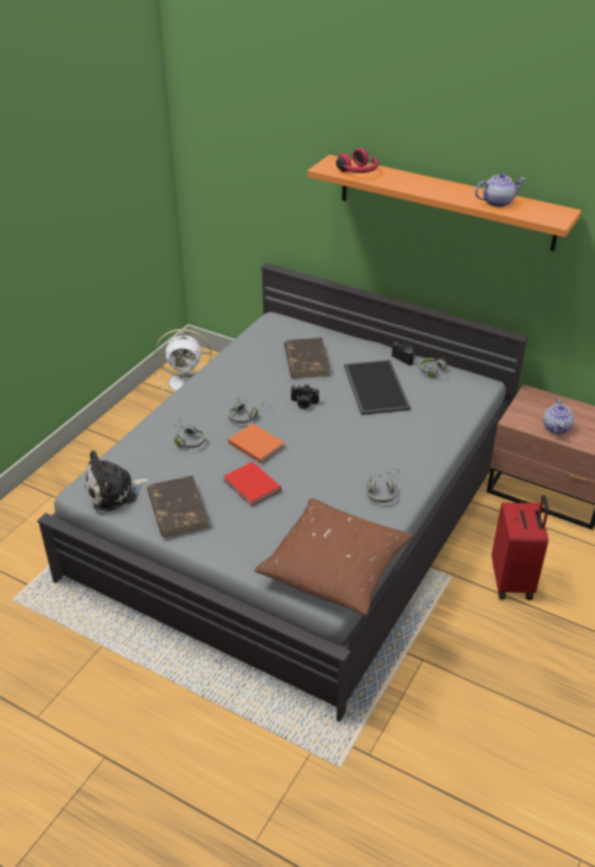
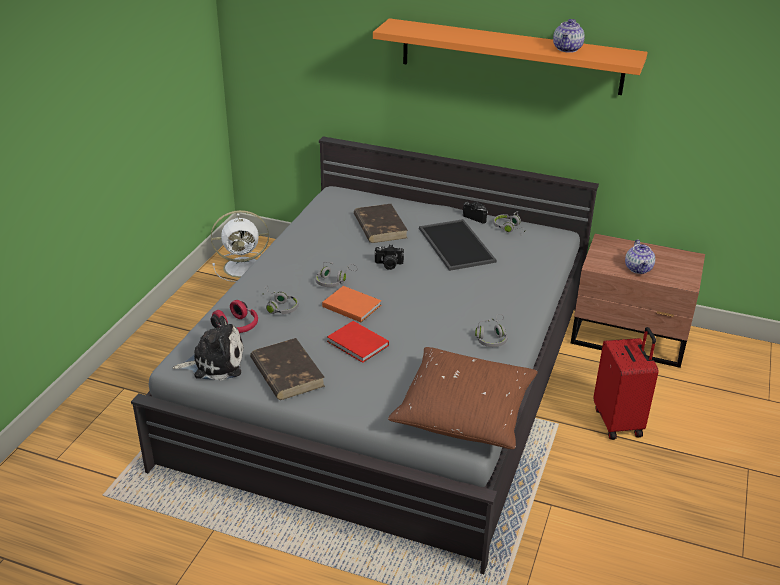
camera: 10 degrees left, 5 degrees down
(115, 492) = (215, 363): plush toy -> plush toy turned 150 degrees counterclockwise
(358, 172) = (424, 30): red headphones -> red headphones (237, 327)
(497, 202) = (567, 49): teapot -> teapot turned 135 degrees clockwise

